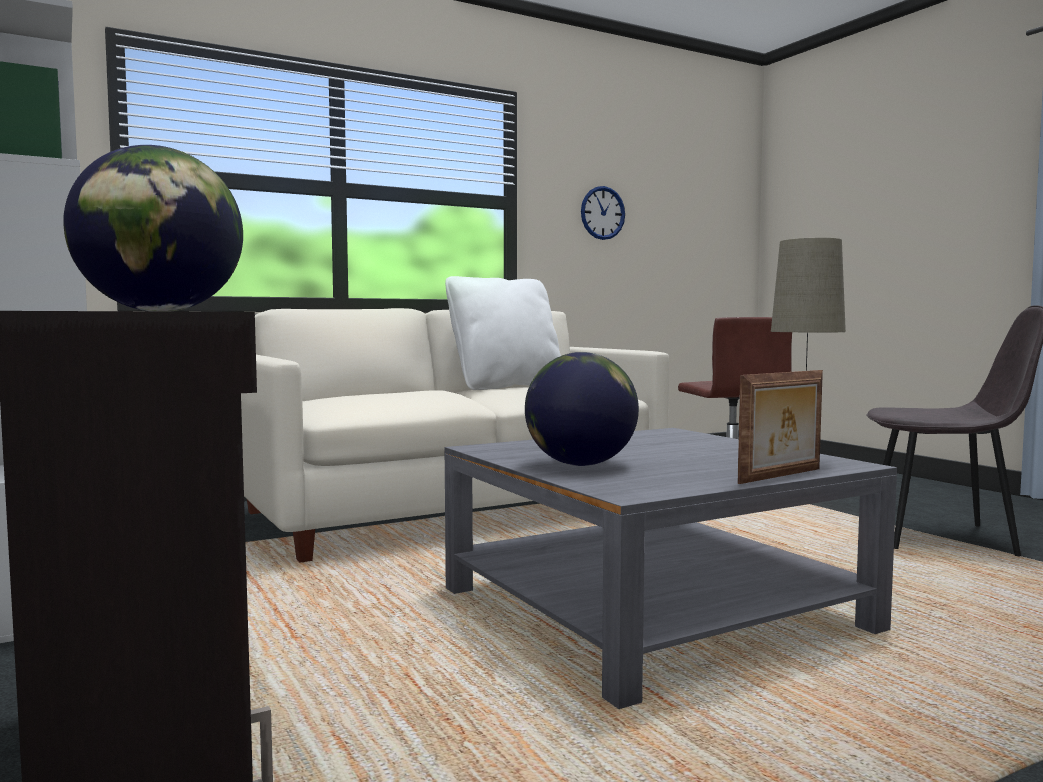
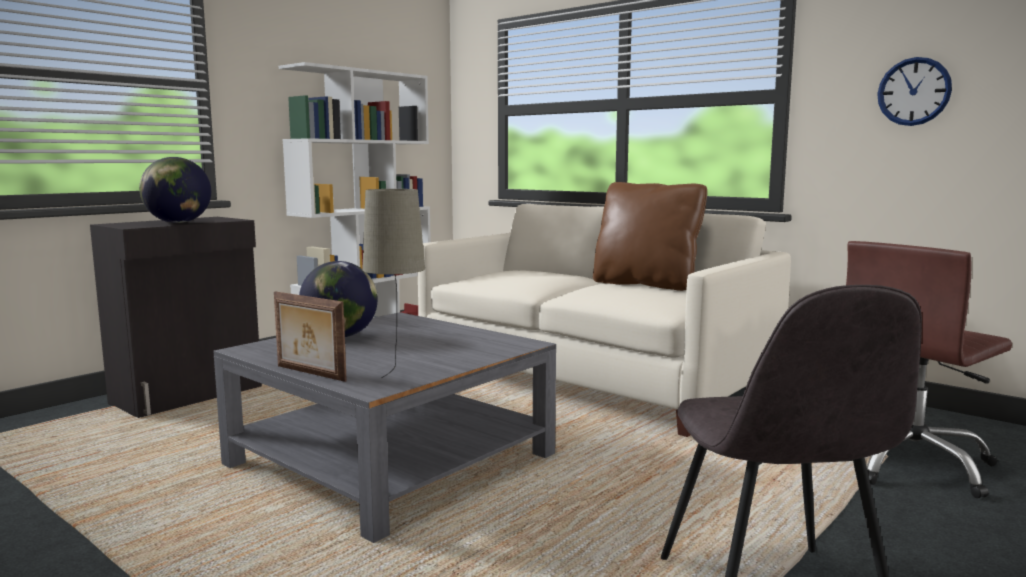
camera: 70 degrees right, 5 degrees up
(506, 386) = (646, 284): white pillow -> brown pillow

